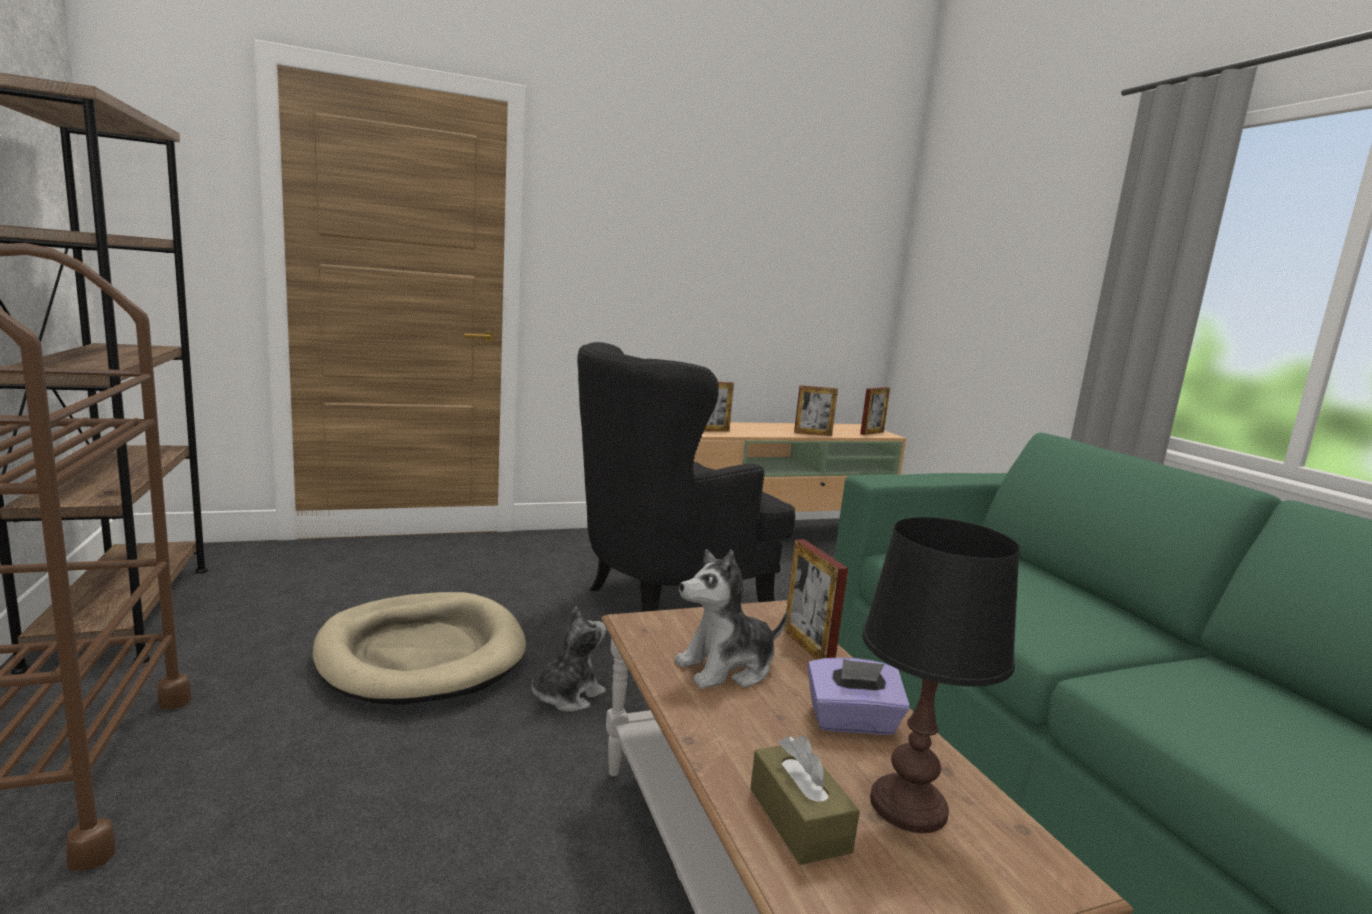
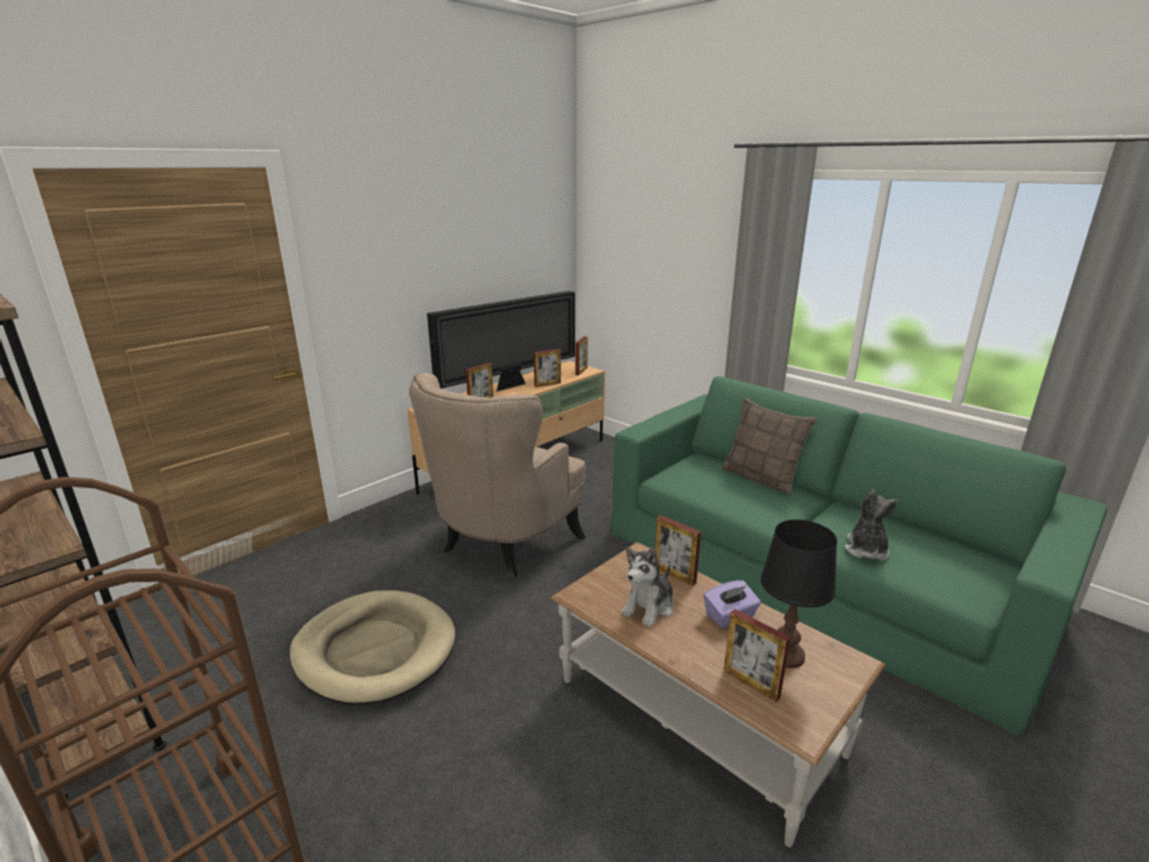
camera: 25 degrees left, 10 degrees up
(568, 696) = (499, 641): plush toy -> plush toy (866, 550)
(664, 604) = (502, 545): black armchair -> beige armchair
(764, 427) = (510, 386): none -> television
(798, 819) = (751, 684): brown tissue box -> picture frame
(1074, 591) = (761, 478): none -> pillow

